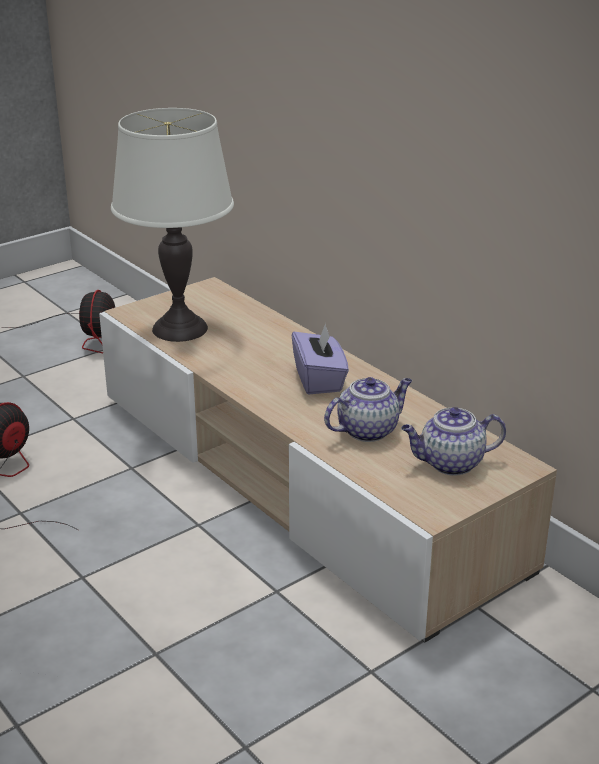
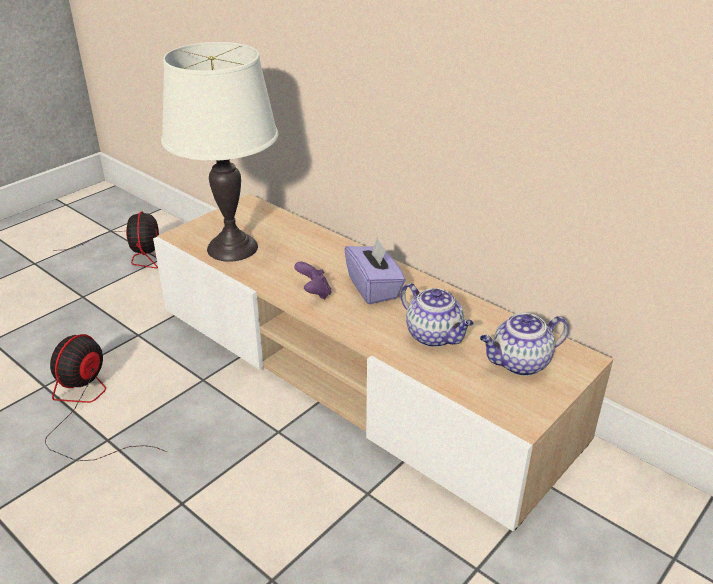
camera: 10 degrees left, 5 degrees up
(253, 378) = (314, 293): none -> purple game controller
(368, 430) = (435, 336): teapot -> teapot turned 90 degrees clockwise

